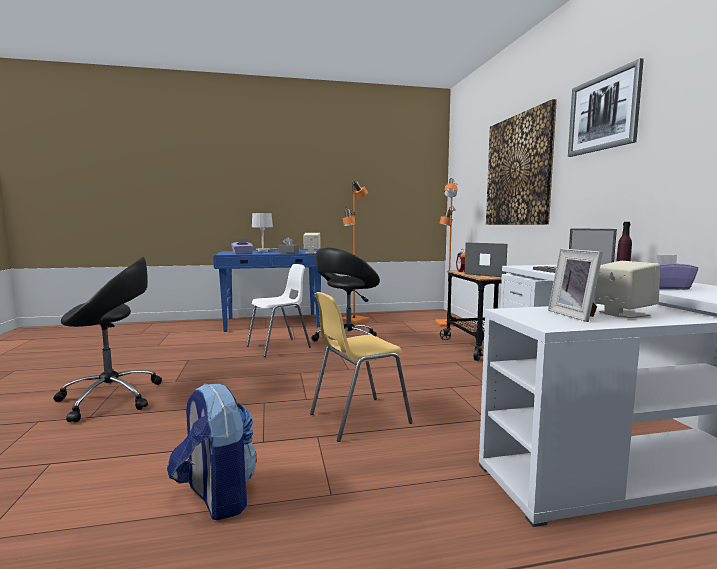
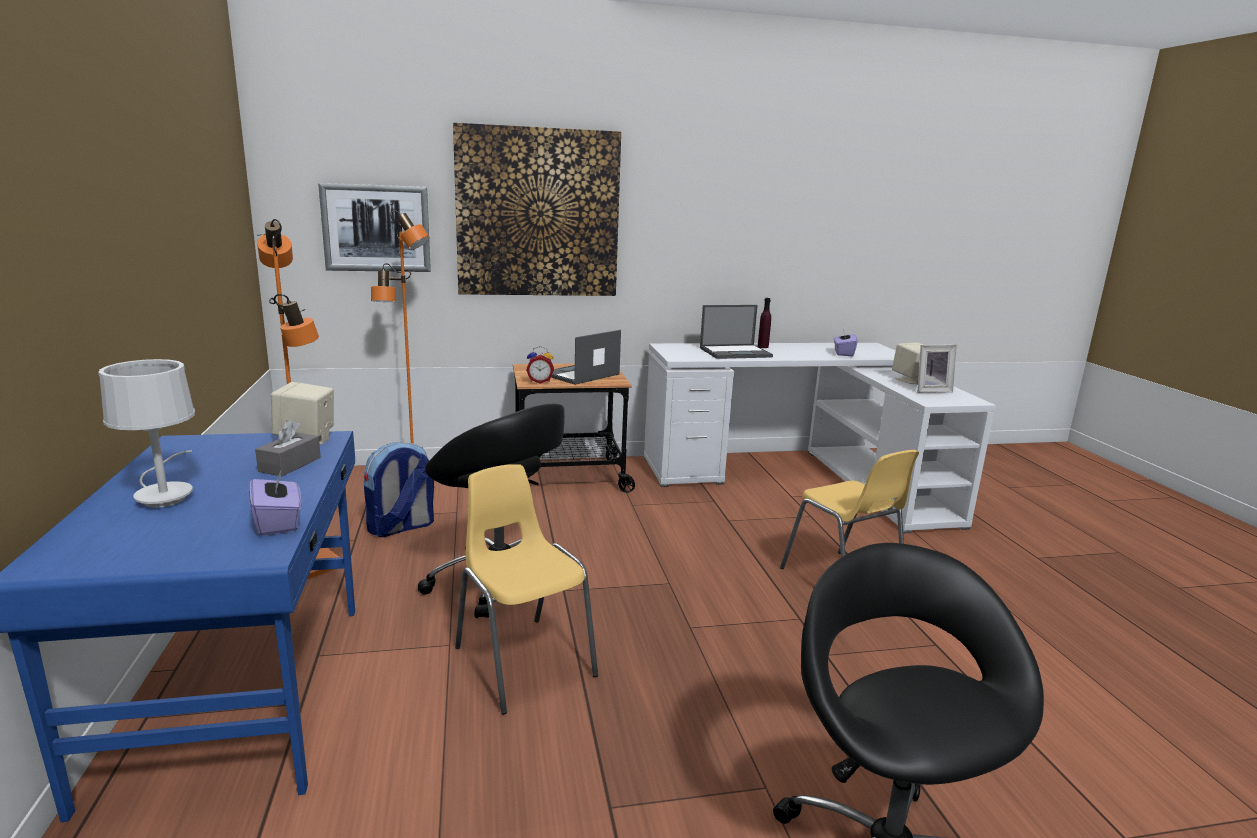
camera: 90 degrees left, 10 degrees up
(216, 496) = (1054, 663): backpack -> backpack (401, 527)
(279, 347) = (523, 661): white chair -> yellow chair
(603, 113) = (698, 175): picture -> picture (376, 228)

